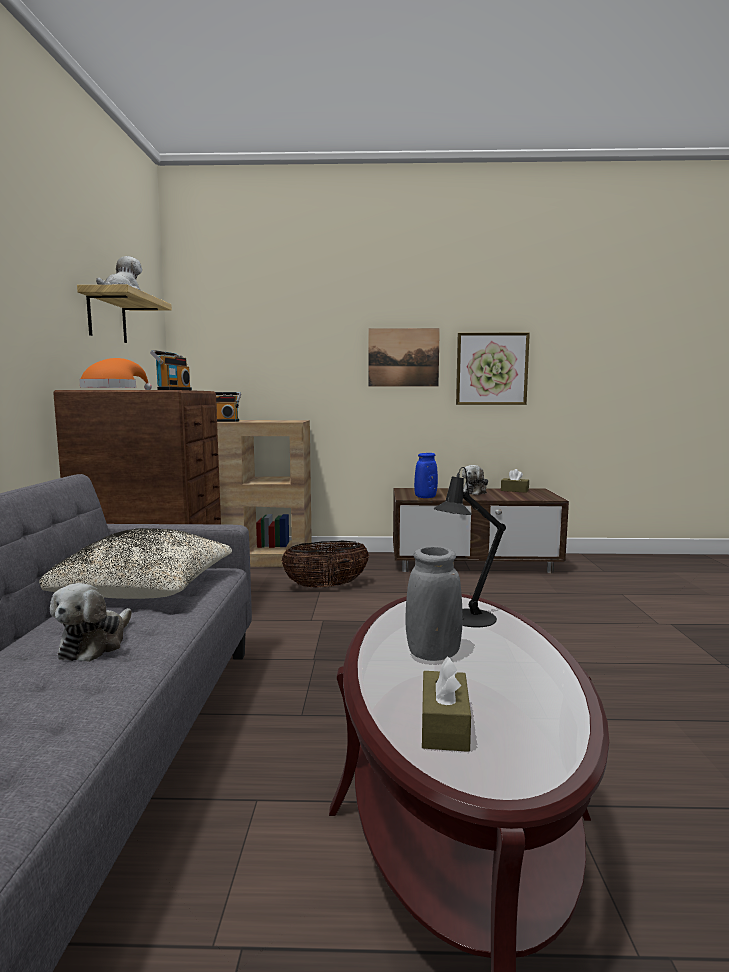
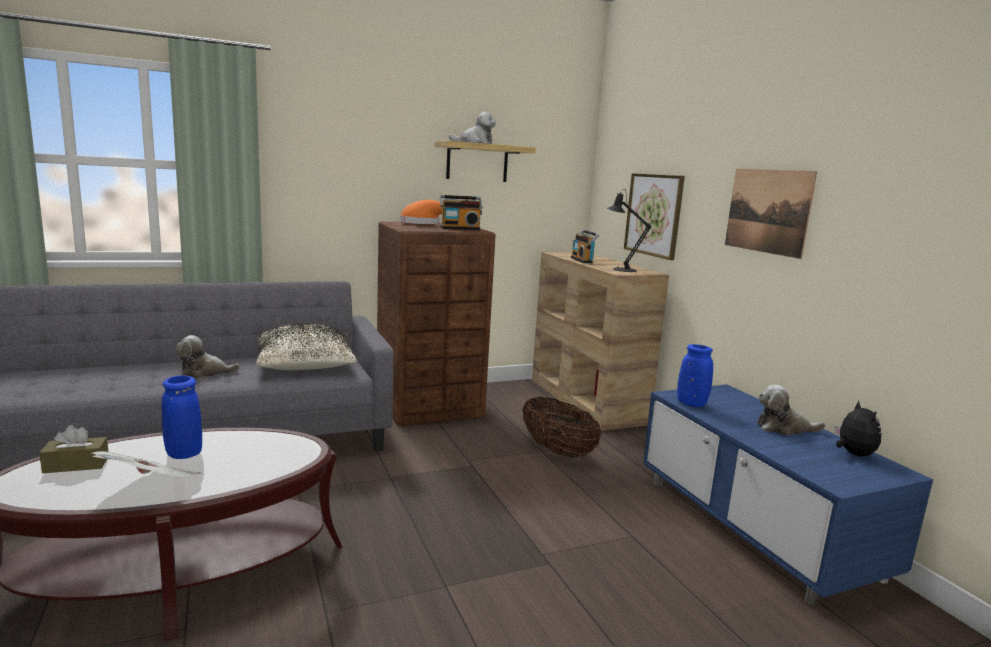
camera: 65 degrees right, 5 degrees up
(433, 654) = (184, 454): grey vase -> blue vase
(466, 619) = (257, 460): black table lamp -> black table lamp (621, 269)
(474, 563) = (755, 528): brown tv stand -> blue tv stand
(491, 369) = (881, 243): picture -> picture (654, 215)
(514, 490) = (853, 454): brown tissue box -> plush toy
(528, 670) = (151, 487): none -> newspaper

